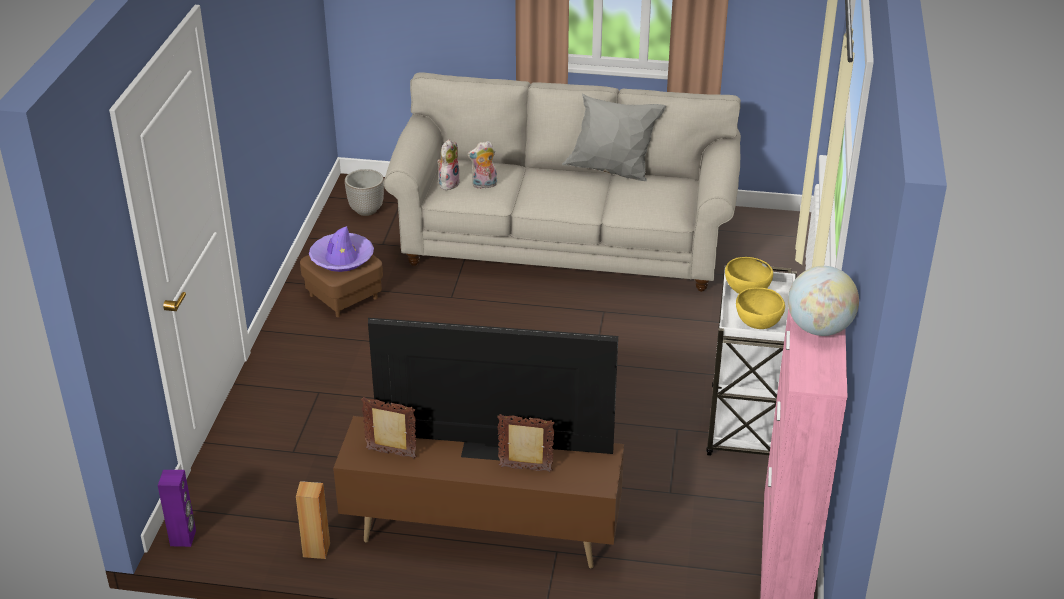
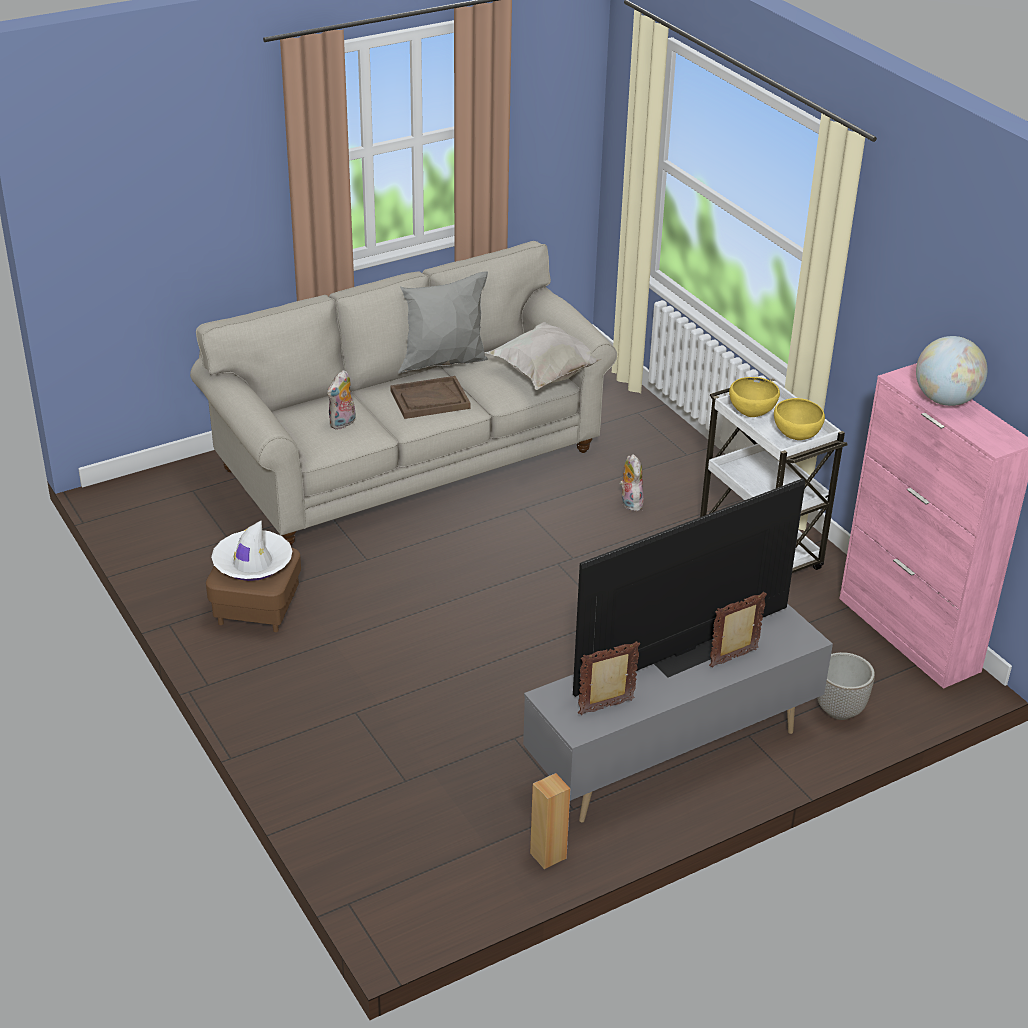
camera: 40 degrees left, 0 degrees up
(183, 538) = (406, 921): purple speaker -> none
(342, 258) = (252, 563): purple hat -> white hat
(367, 210) = (165, 512): planter -> planter (839, 709)
(448, 183) = (304, 436): plush toy -> plush toy (629, 502)
(481, 534) = (671, 757): brown tv stand -> grey tv stand
(568, 193) = (430, 400): none -> brown tray
(674, 209) = (545, 375): none -> white pillow

